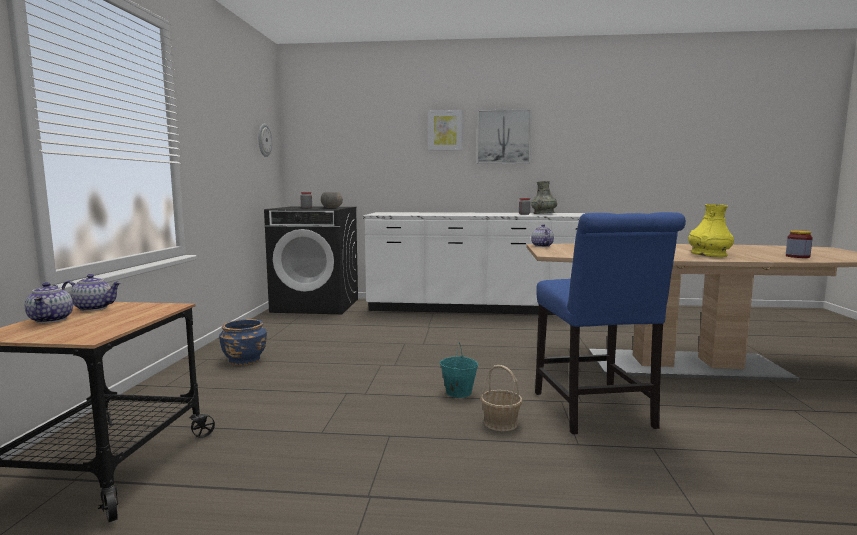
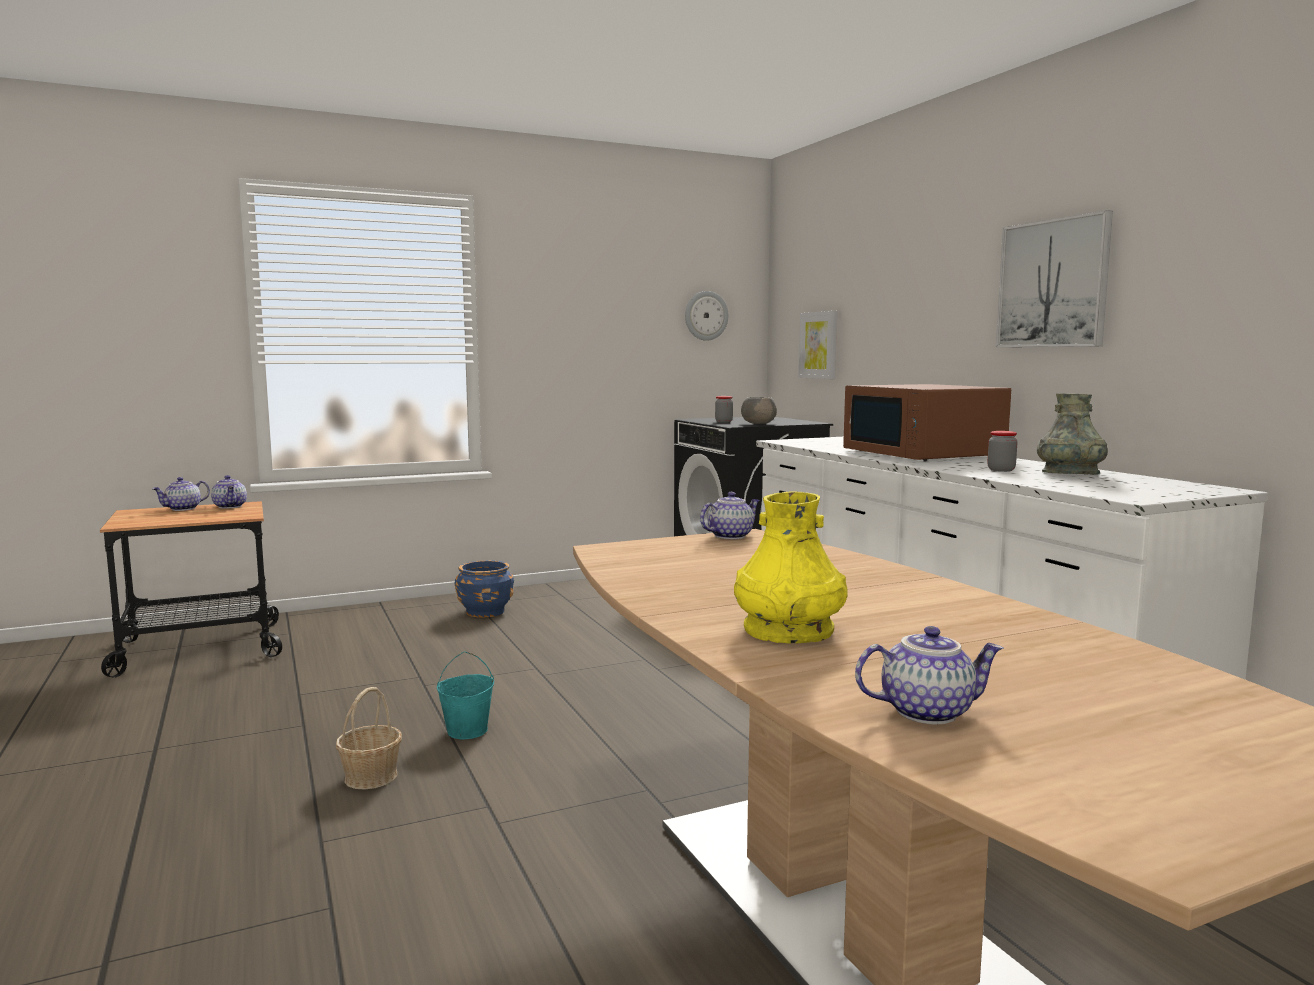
camera: 60 degrees right, 0 degrees up
(445, 130) = (954, 278): picture -> picture (819, 345)
(462, 213) = (923, 454): none -> brown microwave
(595, 413) = (454, 840): blue chair -> none
(797, 256) = (926, 711): jar -> teapot

